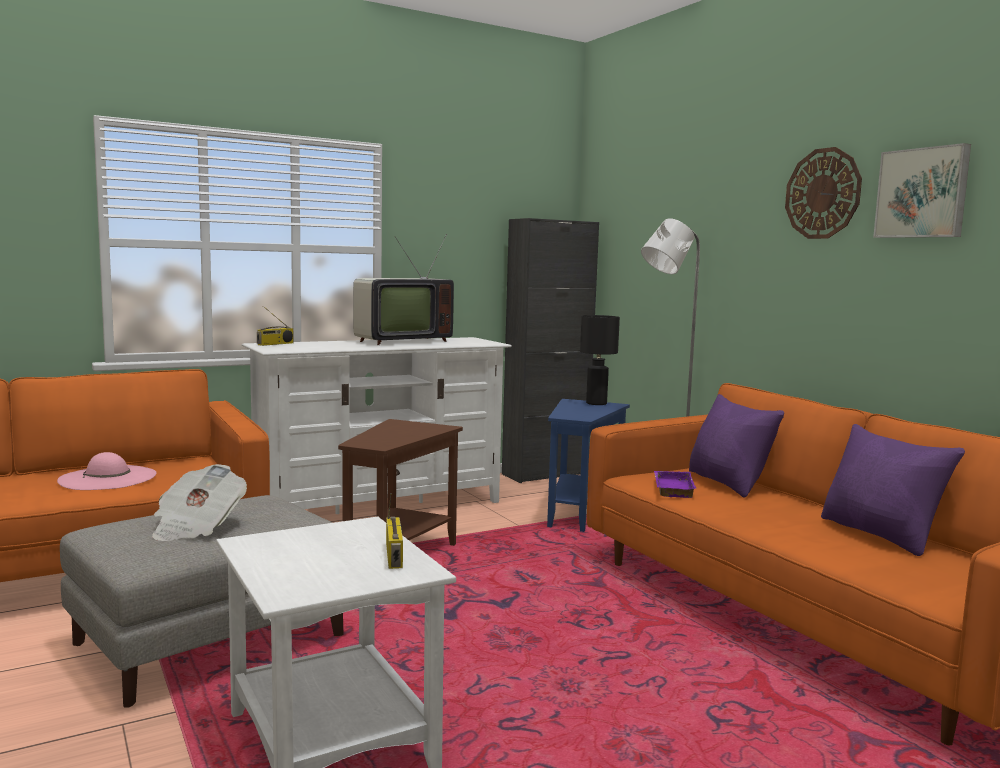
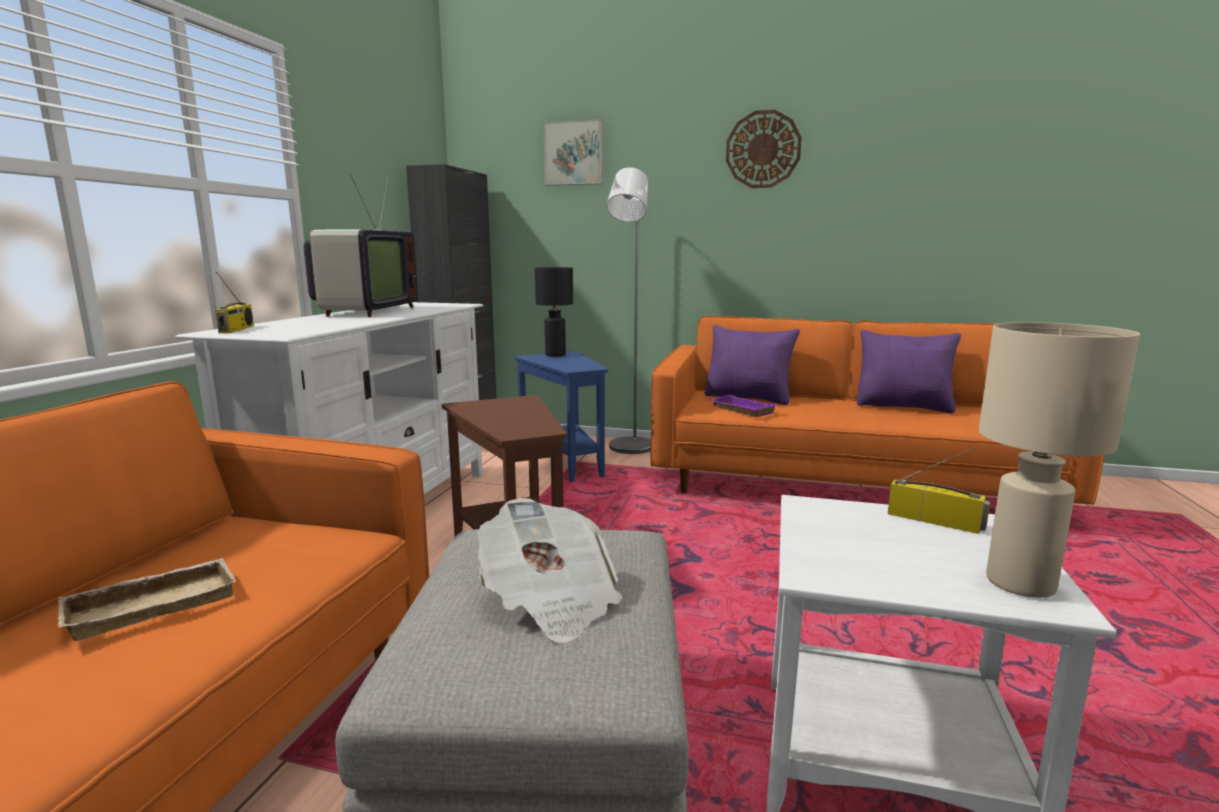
camera: 45 degrees left, 5 degrees up
(108, 478) = (154, 604): pink hat -> beige tray
(307, 585) = (1018, 582): none -> beige table lamp
(923, 193) = (856, 151): picture -> picture (574, 153)

